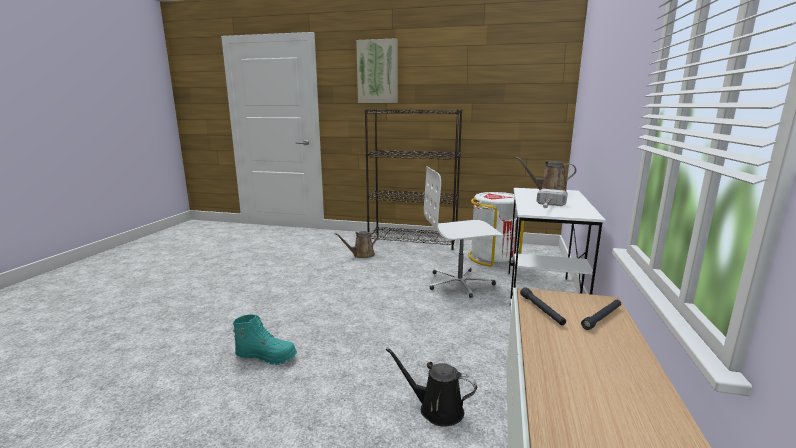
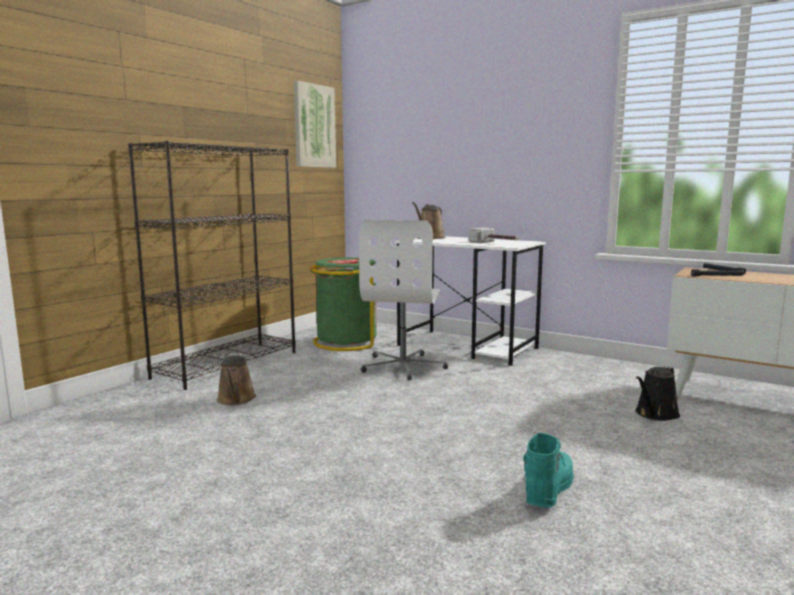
camera: 70 degrees left, 5 degrees down
(377, 72) = (122, 74): picture -> picture (314, 126)
(493, 257) = (345, 342): white trash can -> green trash can

